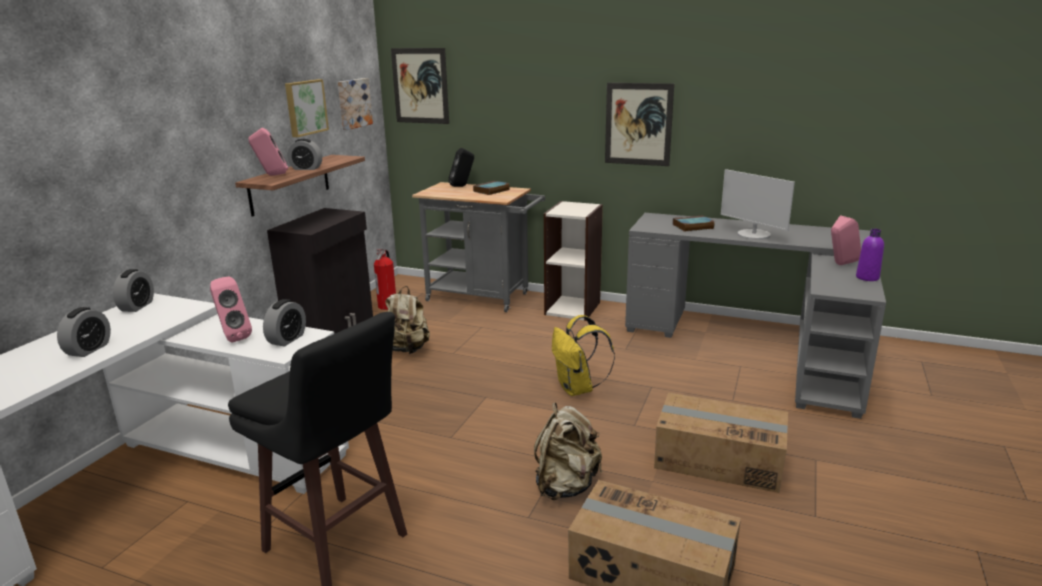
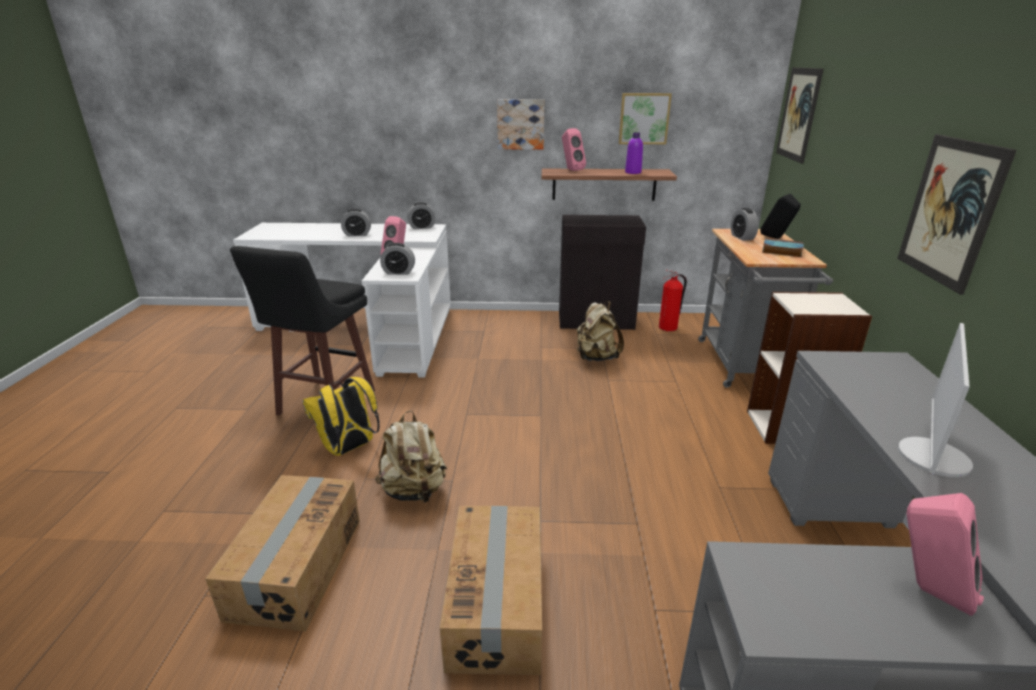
camera: 70 degrees right, 5 degrees up
(306, 168) = (605, 172): alarm clock -> alarm clock (742, 237)
(353, 103) = (720, 124): picture -> picture (520, 124)
(578, 389) = (592, 467): yellow backpack -> yellow backpack (349, 448)
(692, 226) = (890, 395): book -> none
(867, 278) = (883, 634): purple bottle -> purple bottle (633, 172)

